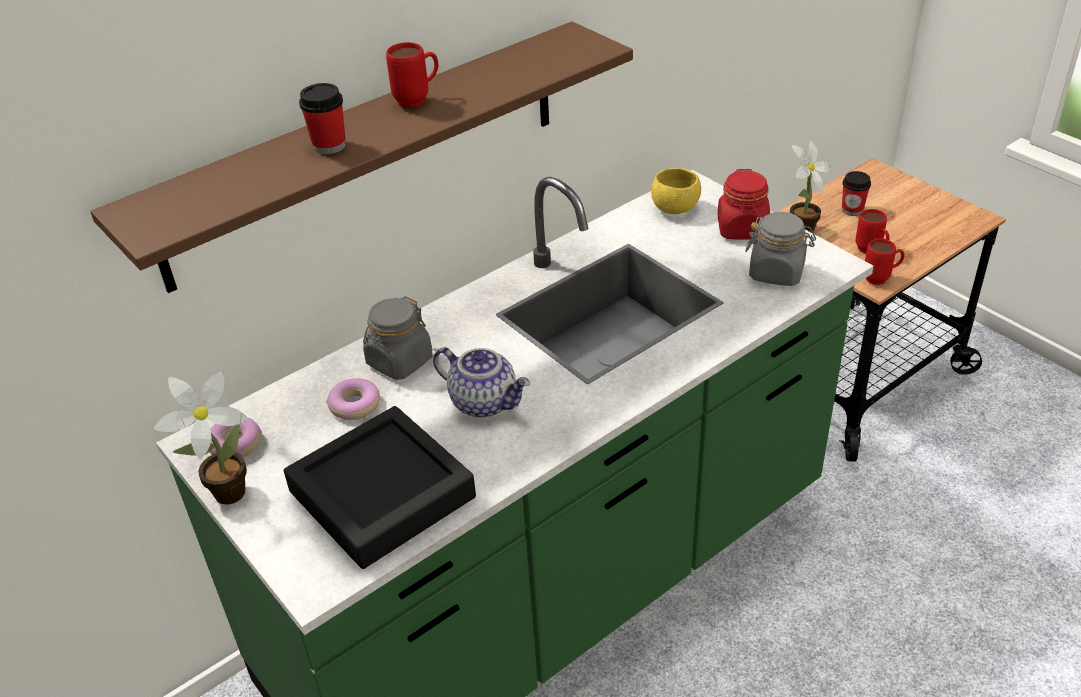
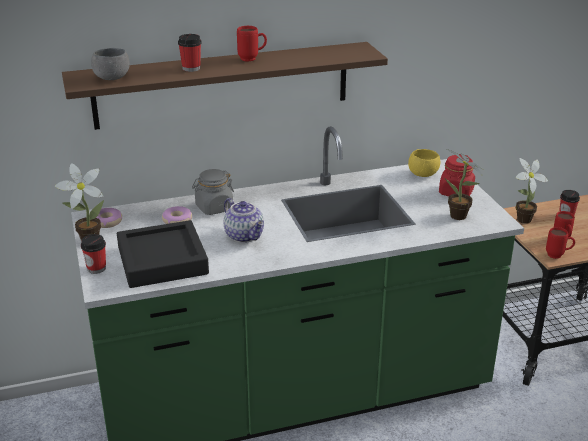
camera: 20 degrees right, 10 degrees down
(201, 203) = (112, 78): none -> grey bowl
(278, 547) = (96, 268): none -> cup
(777, 272) = (460, 217): grey jar -> potted plant

